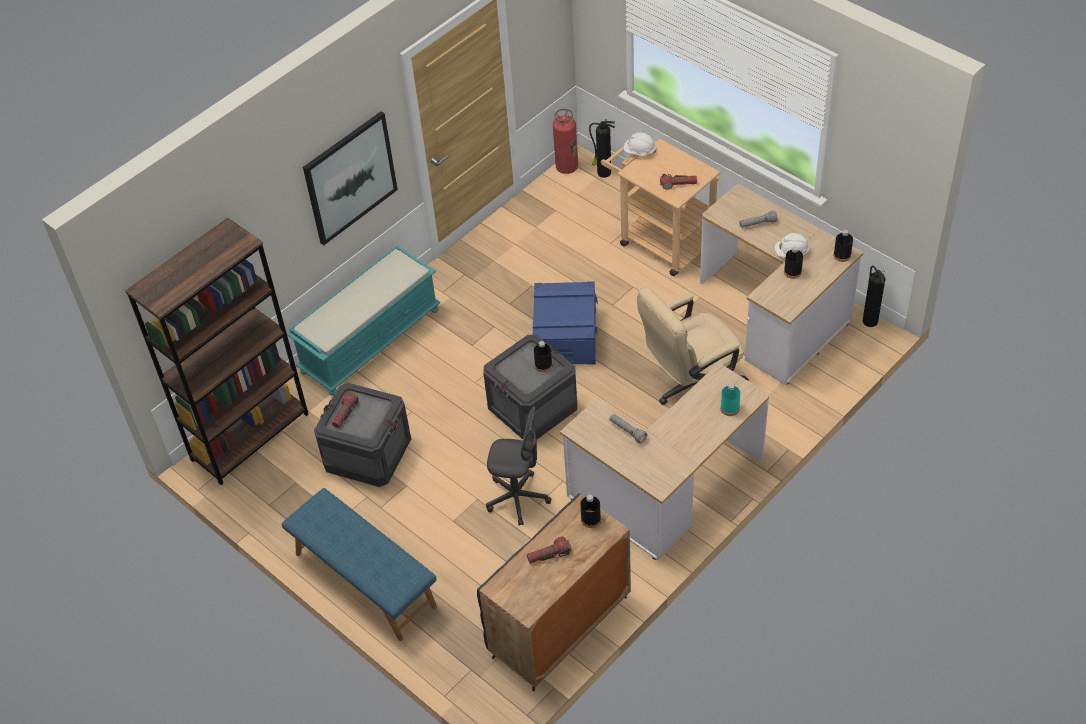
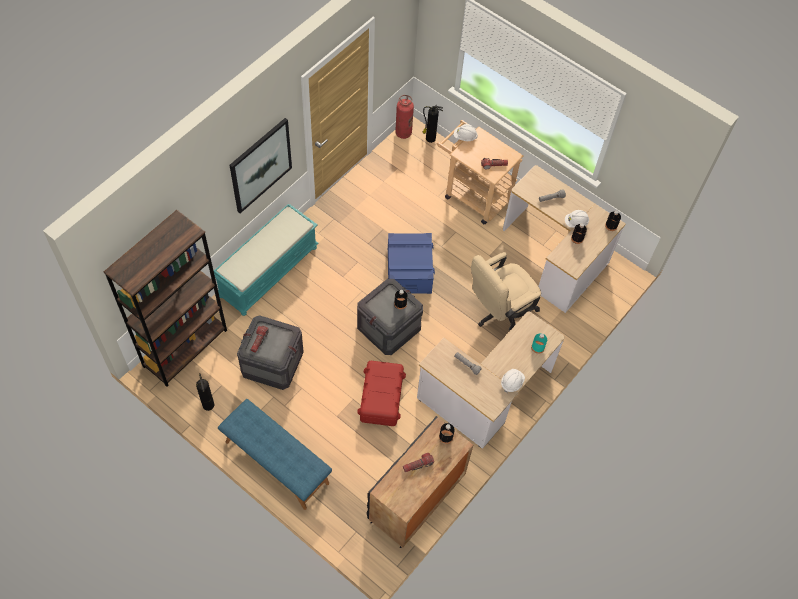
camera: 10 degrees left, 10 degrees up
(517, 498) = (381, 399): grey office chair -> red storage box
(690, 453) = (511, 383): none -> white hard hat
(869, 320) = (621, 262): fire extinguisher -> fire extinguisher (208, 404)

